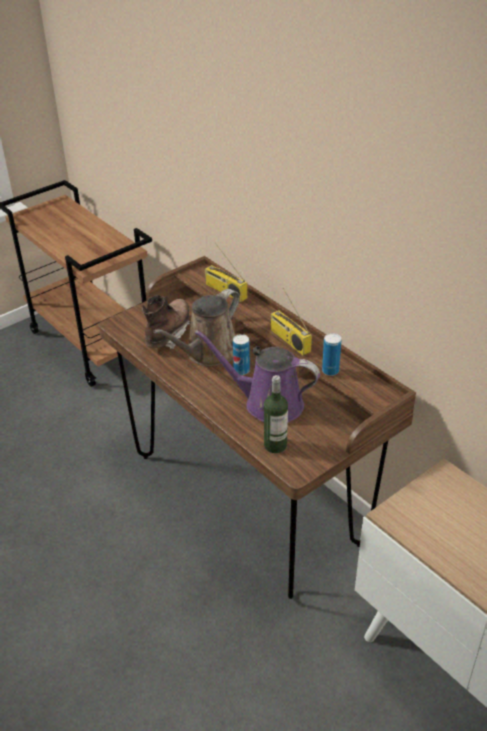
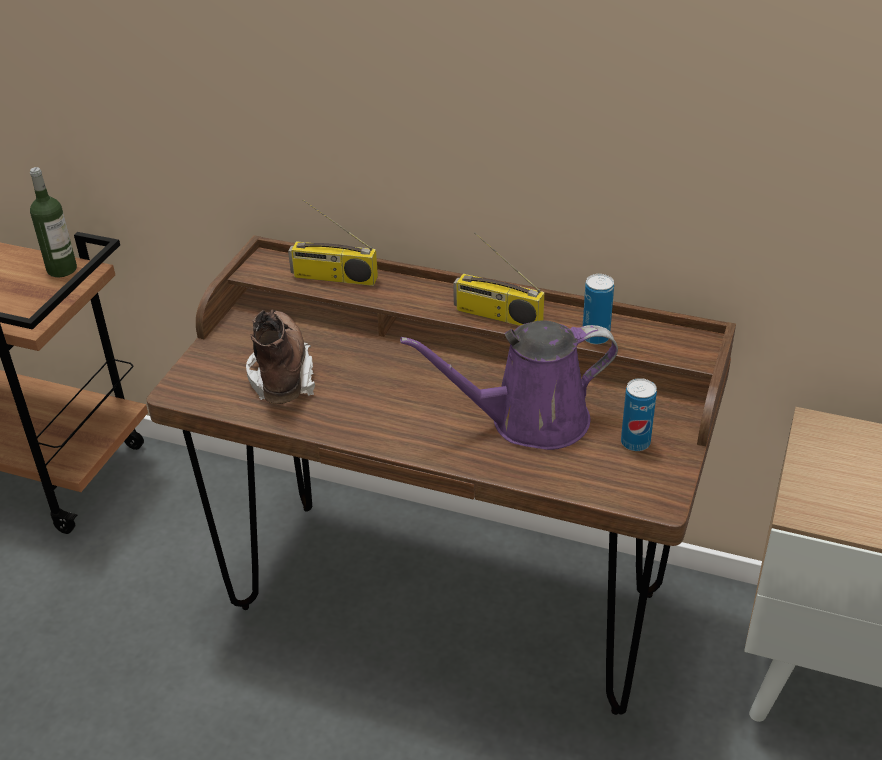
camera: 30 degrees left, 0 degrees up
(208, 353) = (373, 381): brown watering can -> none
(241, 370) = (446, 388): can -> can (635, 443)
(275, 445) = (596, 476): bottle -> bottle (62, 269)

